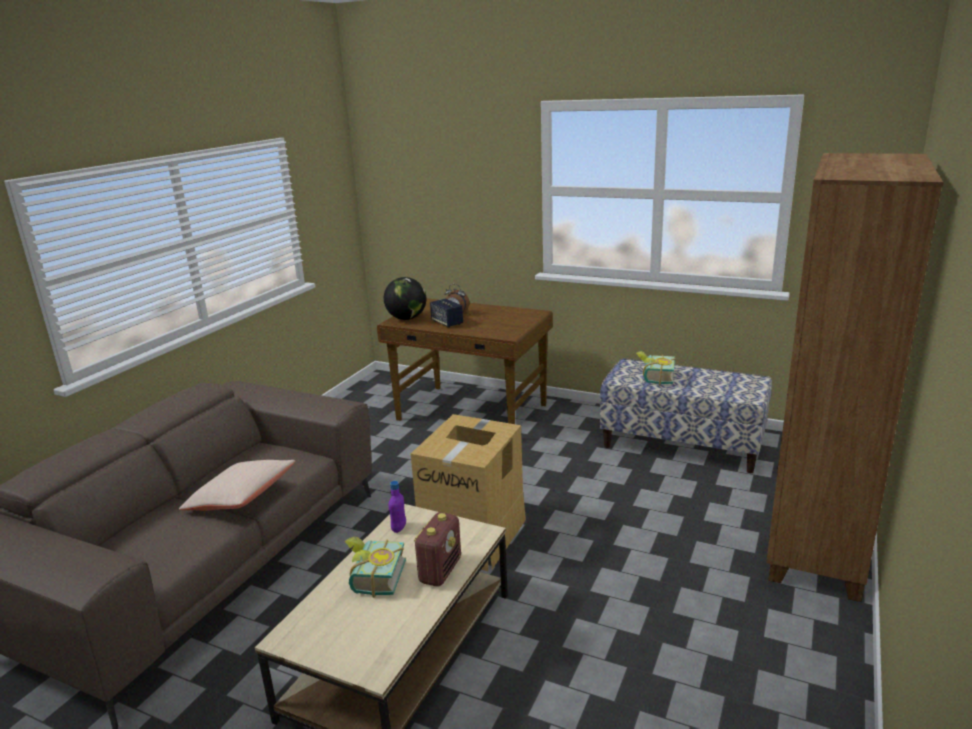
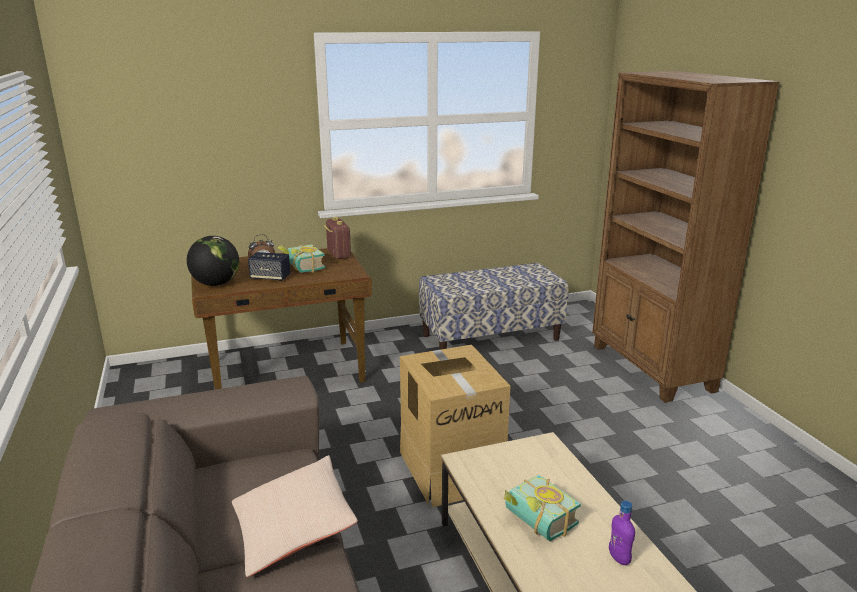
camera: 45 degrees left, 0 degrees up
(399, 528) = (479, 474): purple bottle -> purple bottle (619, 558)
(440, 570) = (570, 486): radio -> radio (338, 254)
(654, 378) = (470, 284): book -> book (301, 268)

